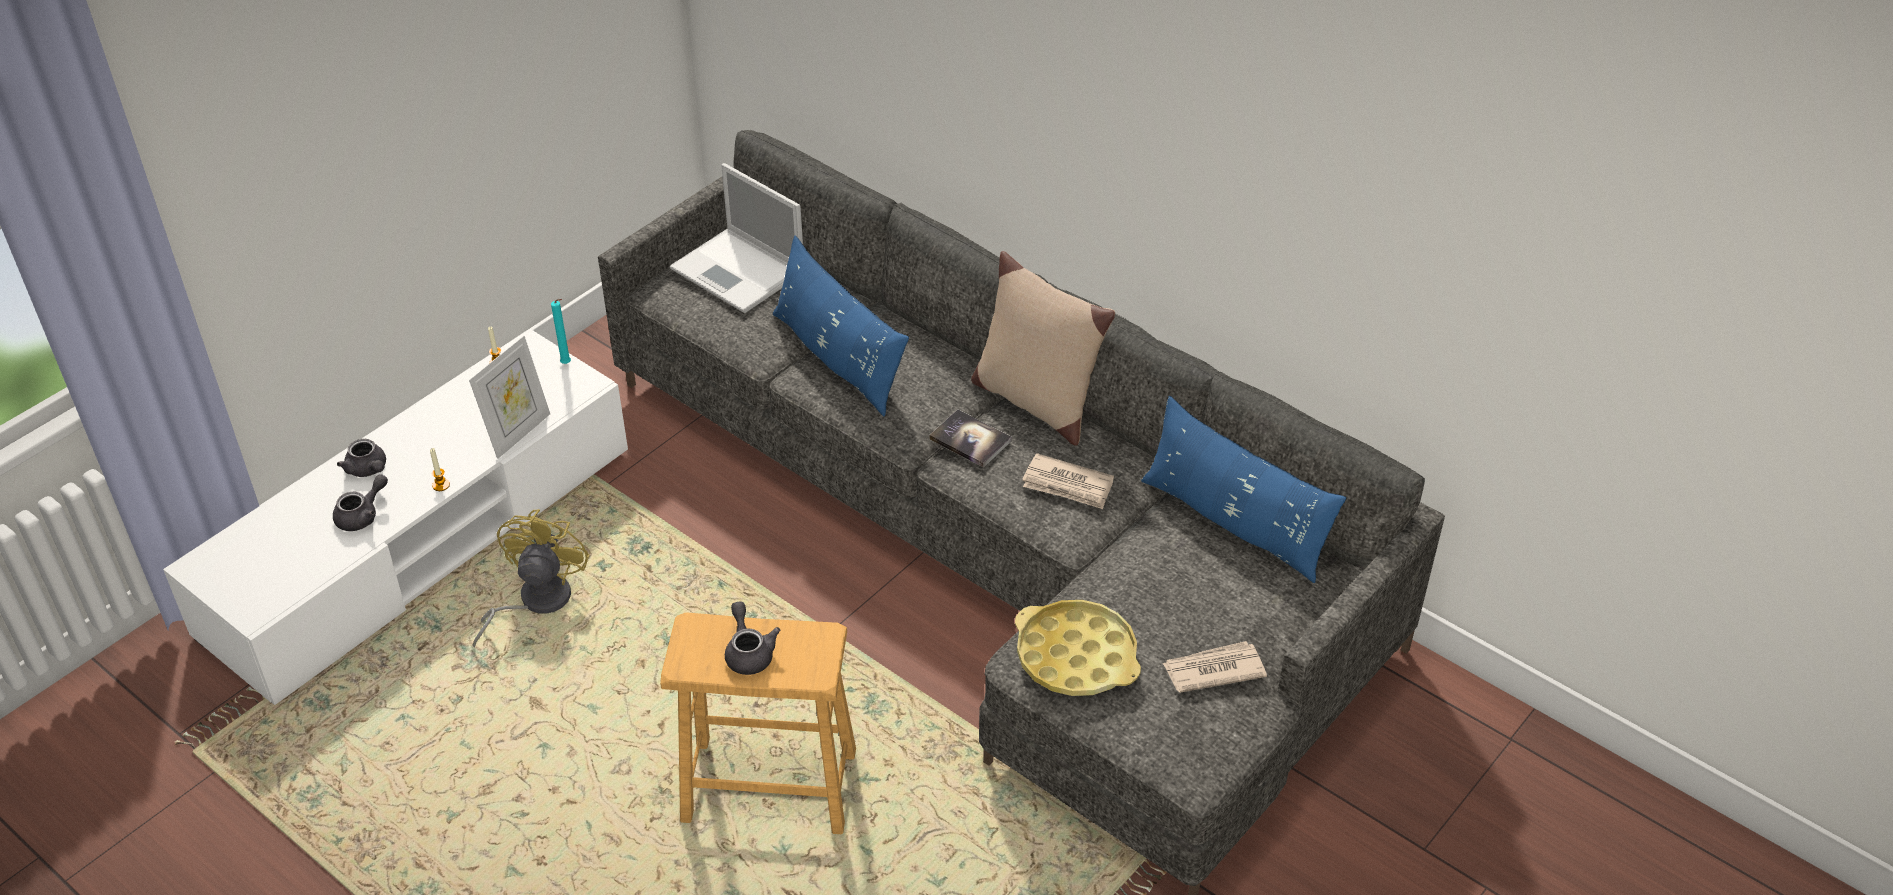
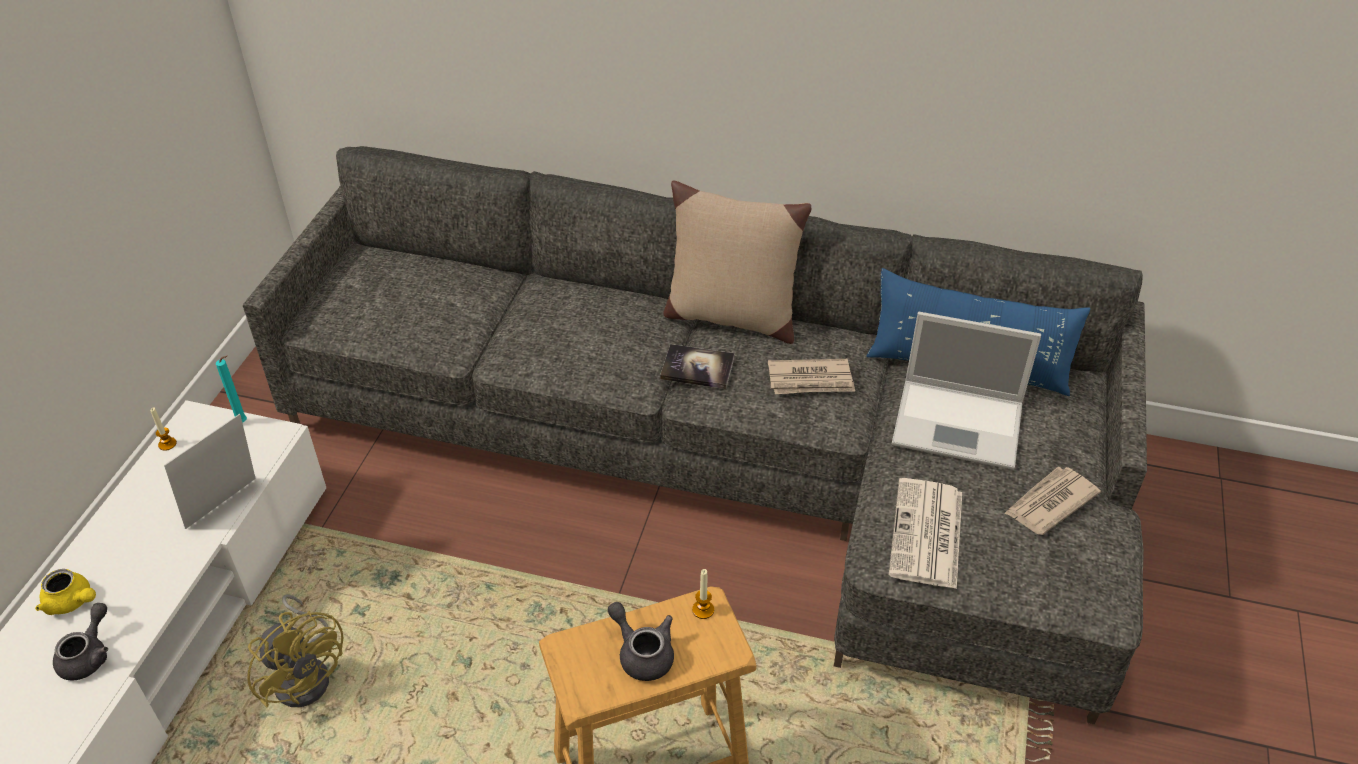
camera: 25 degrees left, 0 degrees up
(368, 470) = (72, 602): grey teapot -> yellow teapot
(441, 485) = (166, 590): candle -> candle (703, 610)
(518, 433) = (226, 507): picture frame -> picture frame turned 150 degrees counterclockwise
(535, 602) = (307, 674): yellow fan -> yellow fan turned 150 degrees clockwise
(739, 272) = (386, 283): laptop -> laptop (960, 424)
(838, 359) = (528, 333): blue pillow -> none
(1076, 656) = (927, 535): yellow tray -> newspaper

